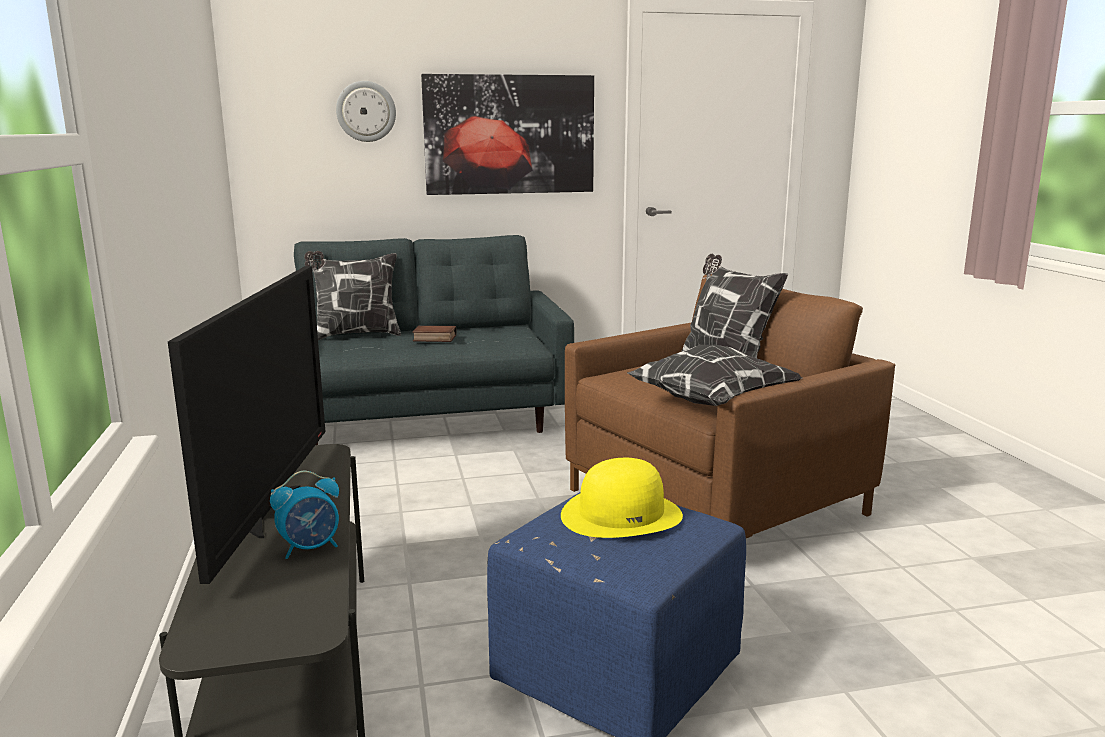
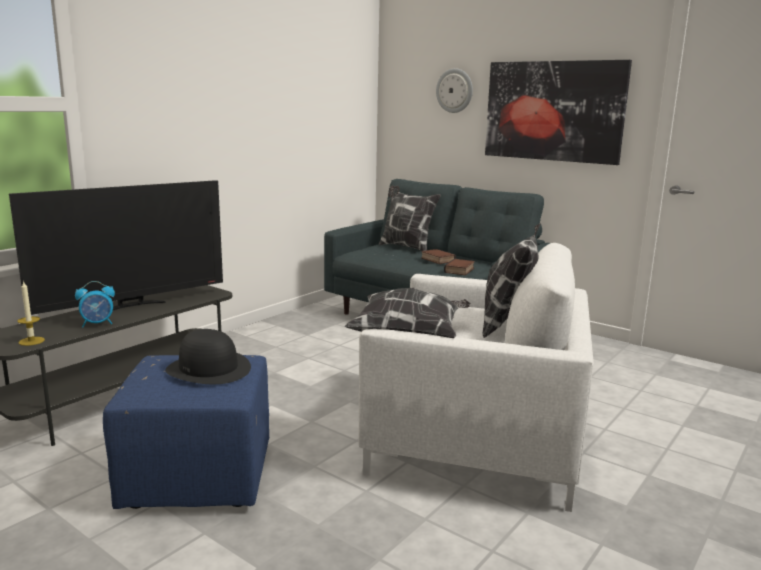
camera: 50 degrees right, 0 degrees up
(301, 612) = (31, 341): none -> candle
(310, 548) = (98, 324): alarm clock -> alarm clock turned 45 degrees counterclockwise
(490, 342) = (460, 270): none -> book
(621, 514) = (209, 369): yellow hat -> black hat
(716, 502) = (477, 440): brown armchair -> white armchair

